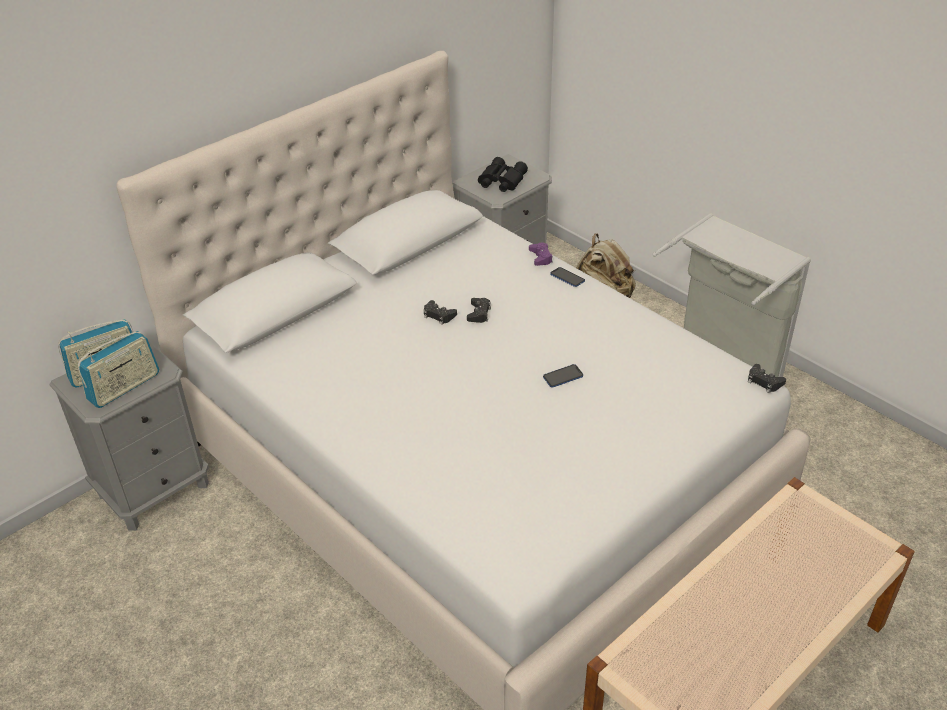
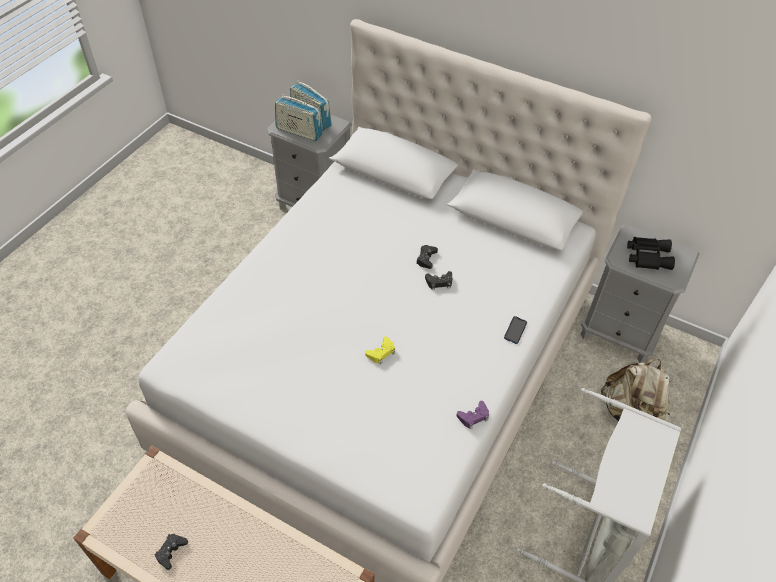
camera: 70 degrees right, 10 degrees up
(540, 257) = (536, 306): purple game controller -> purple game controller (473, 417)
(563, 377) = (381, 352): phone -> yellow game controller
(764, 382) = (428, 507): black game controller -> black game controller (171, 552)

